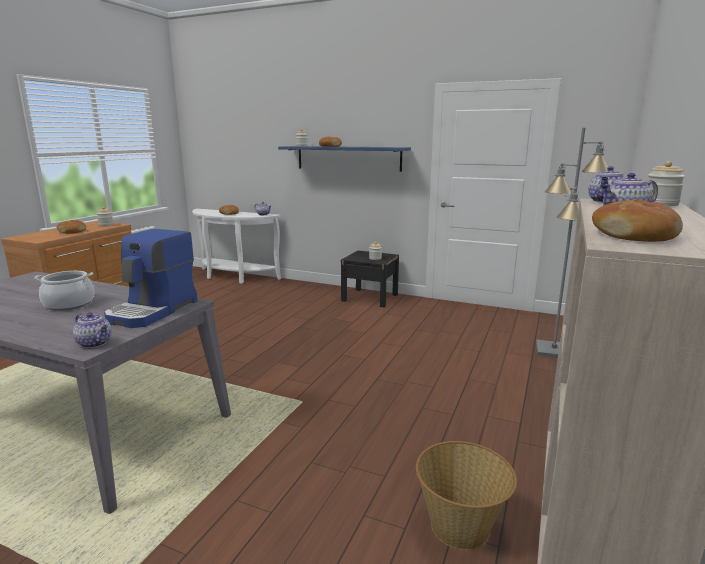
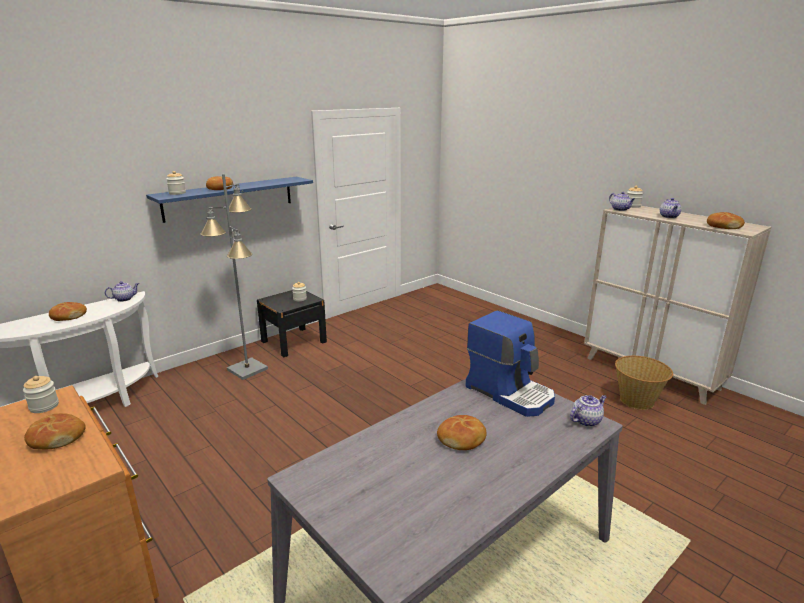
camera: 65 degrees left, 5 degrees up
(69, 304) = (462, 439): cooking pot -> bread
(554, 351) = (467, 312): grey floor lamp -> grey floor lamp (248, 369)

